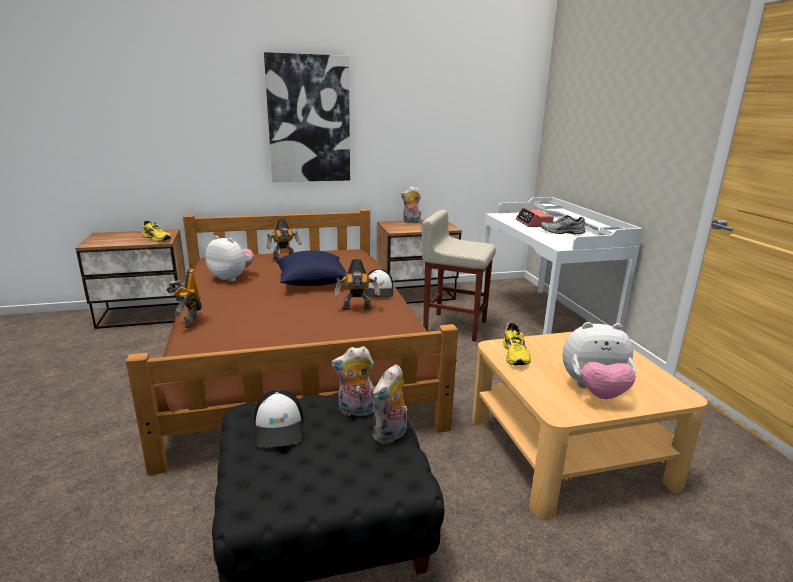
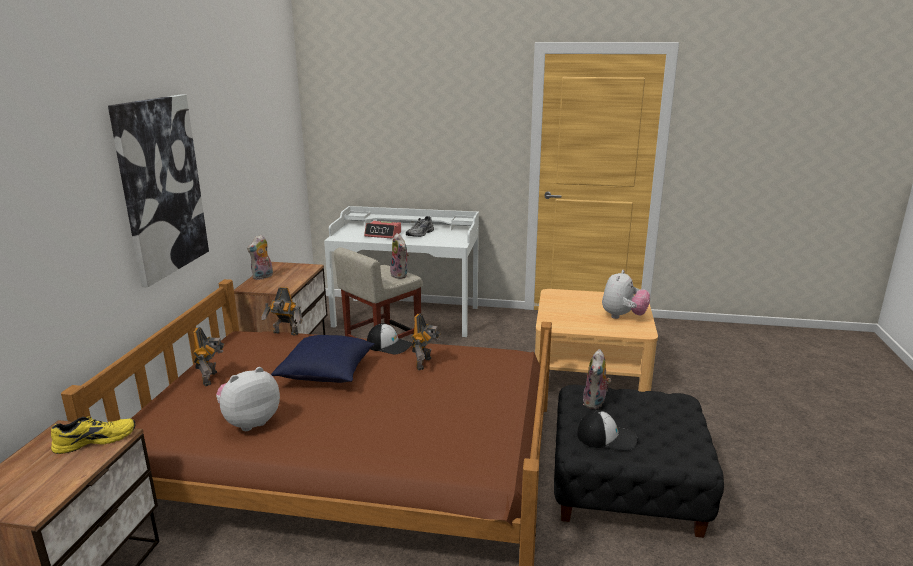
camera: 65 degrees left, 0 degrees up
(189, 322) = (376, 462): toy robot -> toy robot (285, 333)
(390, 436) = (631, 396): plush toy -> plush toy (401, 275)
(516, 355) = (565, 323): yellow shoe -> none

